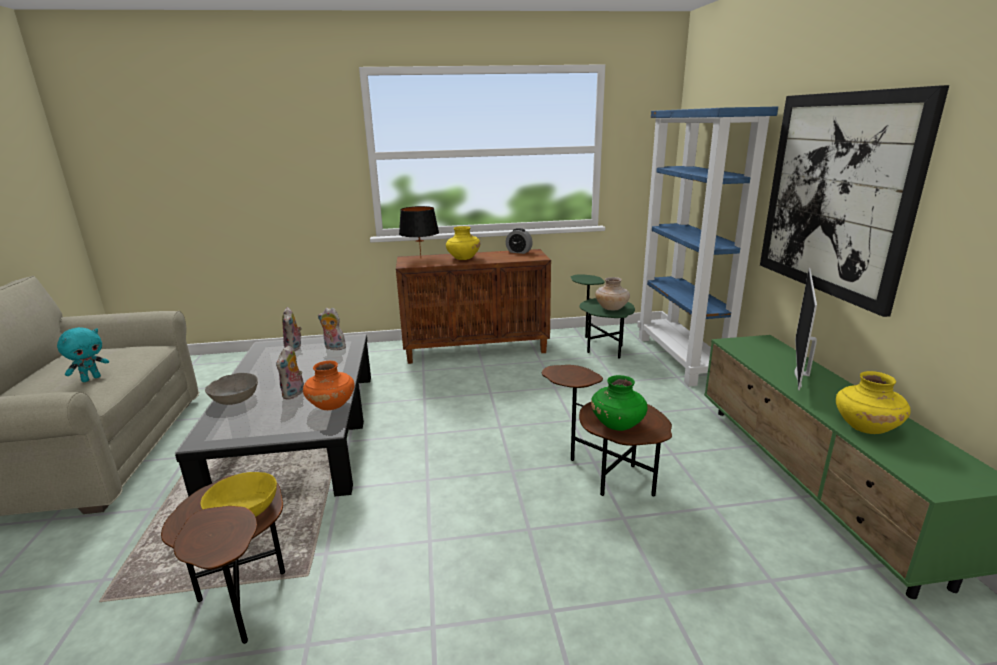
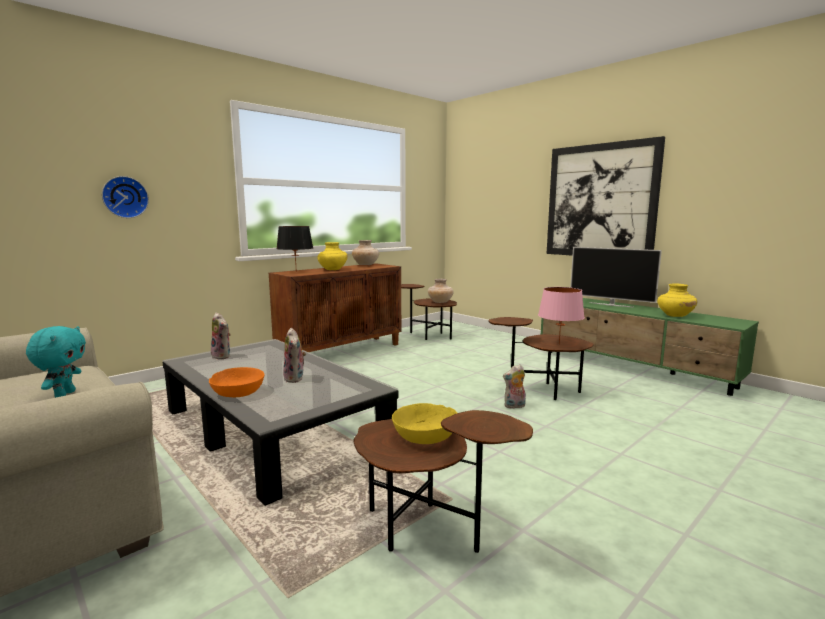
camera: 35 degrees left, 10 degrees down
(235, 398) = (238, 392): grey bowl -> orange bowl
(261, 181) = (125, 197): none -> wall clock
(331, 405) = (347, 377): orange vase -> none
(333, 348) = (264, 350): plush toy -> plush toy (514, 406)
(519, 252) = (365, 265): alarm clock -> beige vase
(599, 346) = (427, 335): green side table -> brown side table
(618, 425) = (559, 344): green vase -> pink table lamp
(681, 358) = (487, 333): blue bookcase -> none
(801, 373) = (611, 305): television -> television turned 45 degrees counterclockwise

